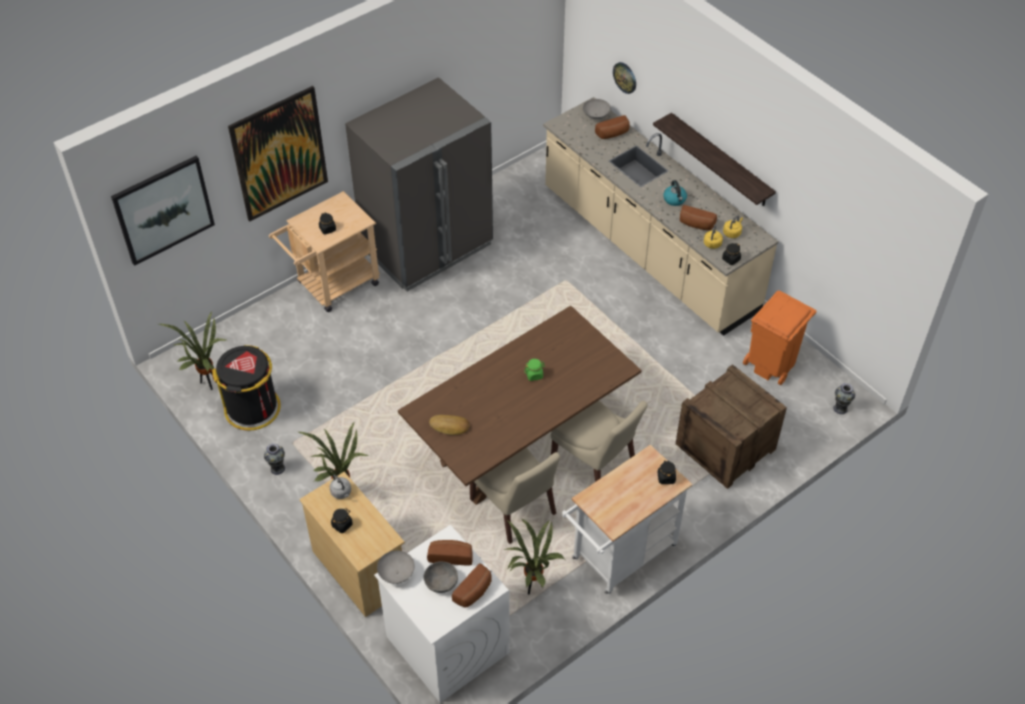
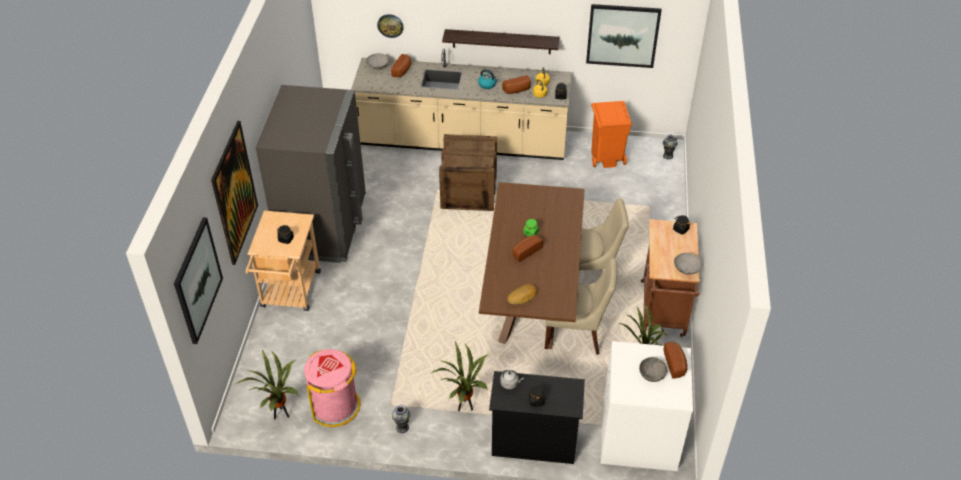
camera: 45 degrees left, 5 degrees down
(253, 408) = (335, 406): black trash can -> pink trash can
(359, 569) = (533, 441): beige dresser -> black dresser
(396, 573) = (621, 391): grey bowl -> grey bowl (686, 270)
(451, 555) = (636, 356): bread -> bread (525, 251)
(619, 557) = (663, 313): white cart -> brown cart
(725, 447) = (640, 216): crate -> crate (469, 192)
(839, 232) = (622, 35): none -> picture

